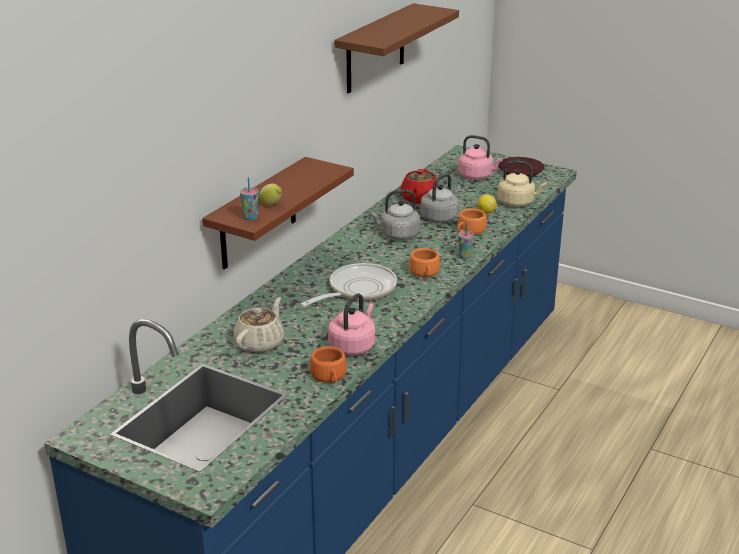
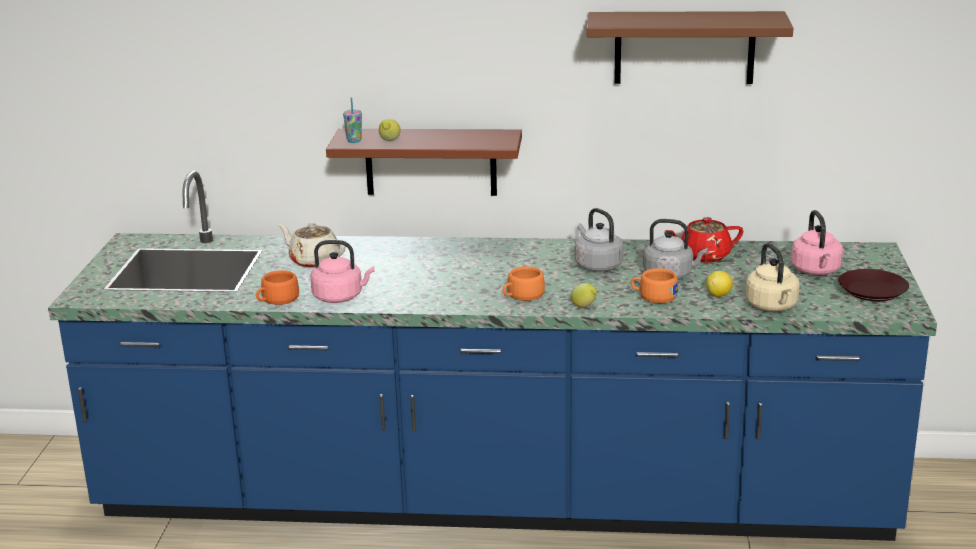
camera: 65 degrees right, 5 degrees down
(260, 343) = (314, 261): beige teapot -> beige teapot turned 150 degrees counterclockwise
(357, 290) = (452, 275): frying pan -> none
(464, 257) = (584, 307): cup -> lemon

